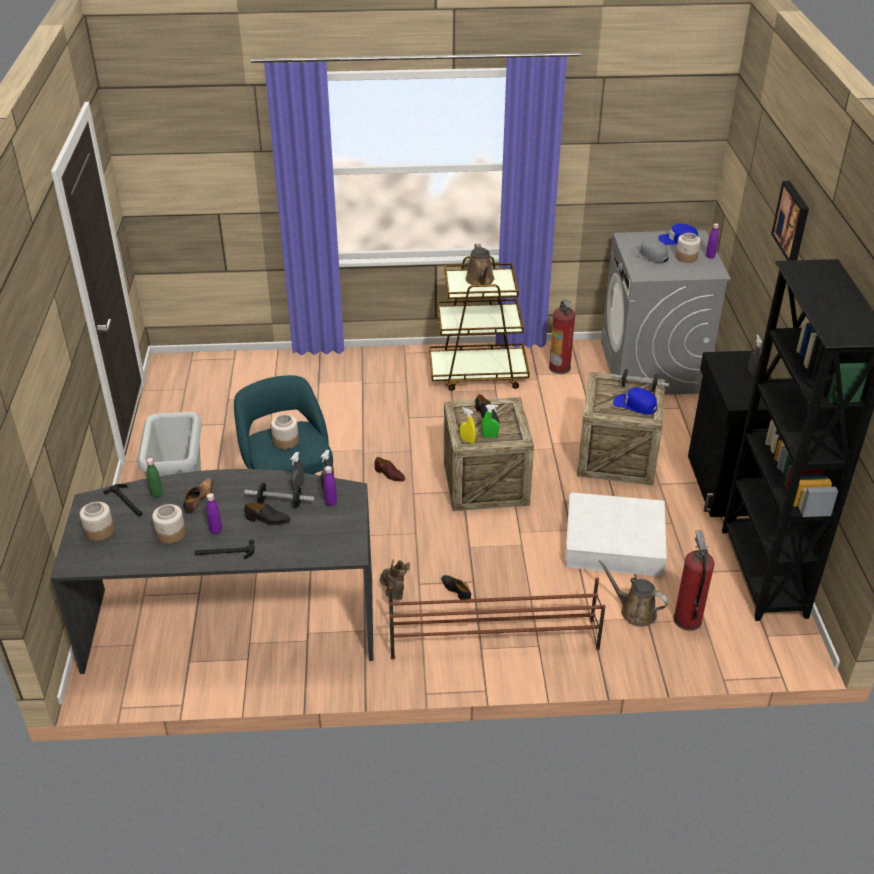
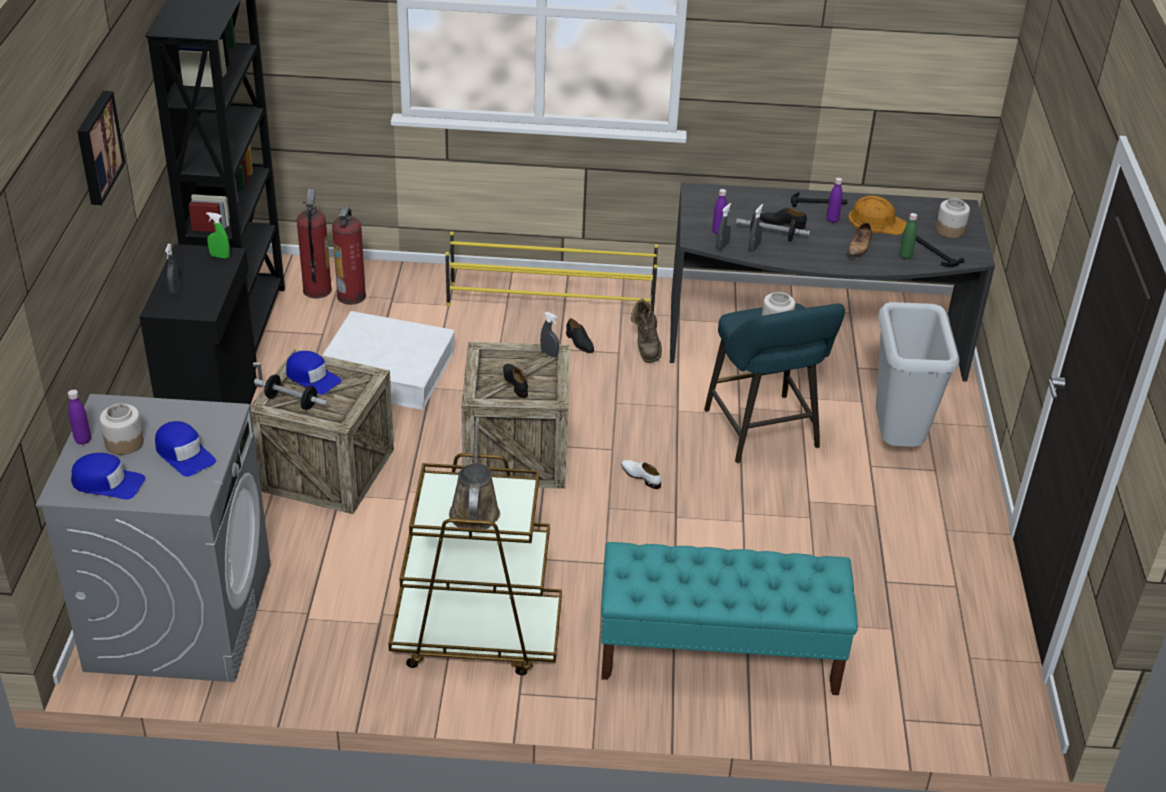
camera: 175 degrees left, 0 degrees up
(171, 534) = (876, 221): jar -> orange hard hat
(336, 377) = (718, 654): none -> turquoise bench
(389, 475) = (641, 477): brown shoe -> white shoe
(467, 440) = (549, 354): yellow spray bottle -> grey spray bottle
(490, 436) = (519, 356): green spray bottle -> green spray bottle (220, 256)
(492, 638) = (552, 300): brown shoe rack -> yellow shoe rack
(560, 367) = (334, 634): fire extinguisher -> fire extinguisher (317, 290)
(634, 611) = (400, 307): brown watering can -> none
(648, 255) = (184, 454): grey cap -> blue cap

